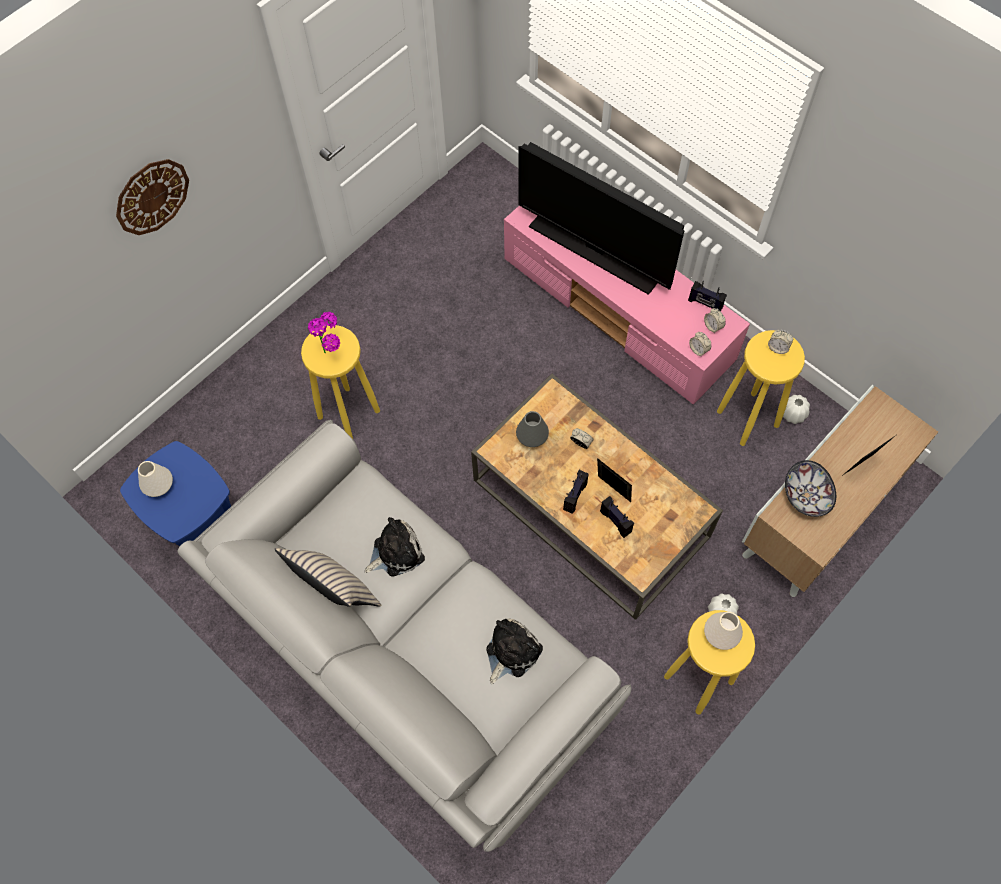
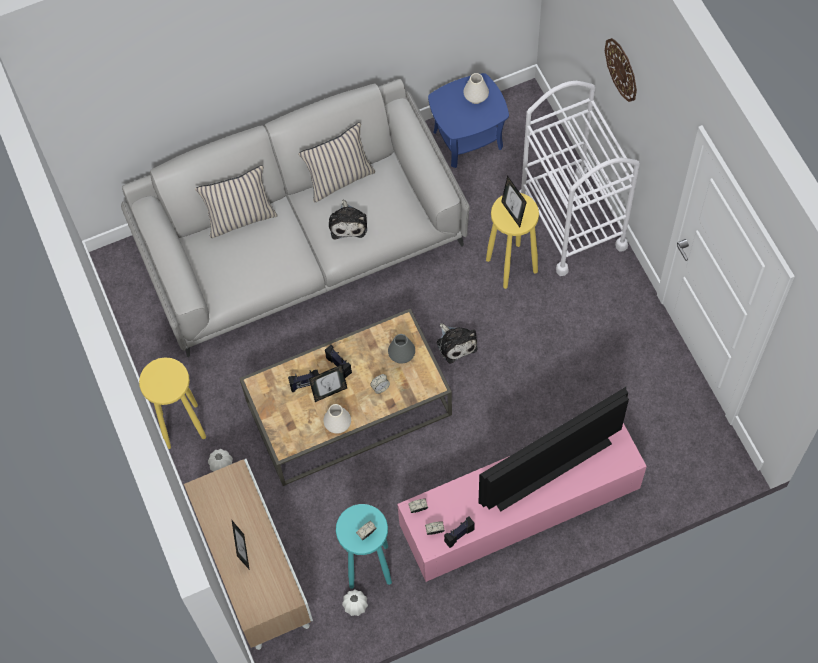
camera: 115 degrees right, 0 degrees up
(272, 375) = (572, 222): none -> white cart
(332, 351) = (513, 213): potted plant -> picture frame
(437, 687) = (240, 217): none -> beige pillow
(511, 652) = (240, 269): plush toy -> plush toy (456, 343)
(720, 634) = (168, 381): white vase -> white vase (338, 424)
(748, 419) = (368, 566): yellow stool -> turquoise stool
(806, 495) = (242, 500): bowl -> none

